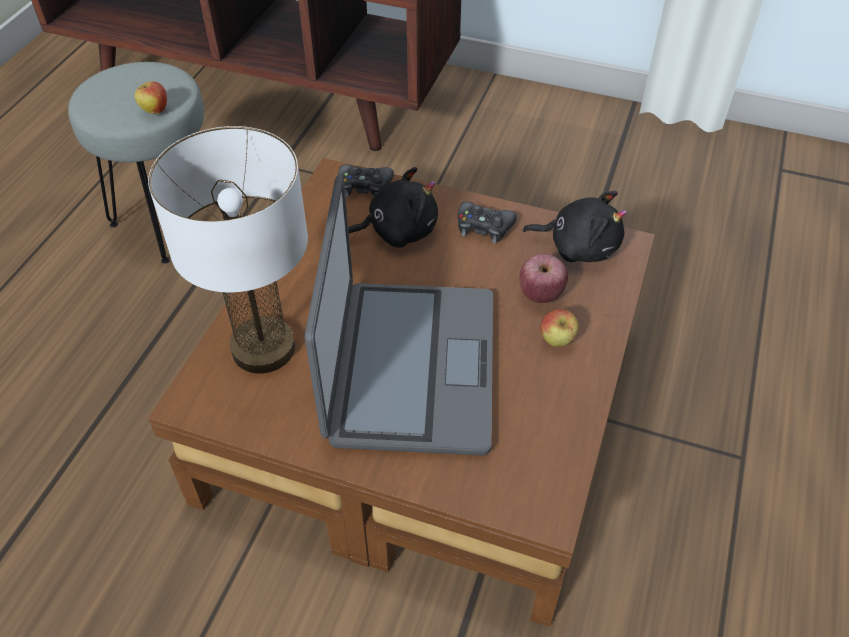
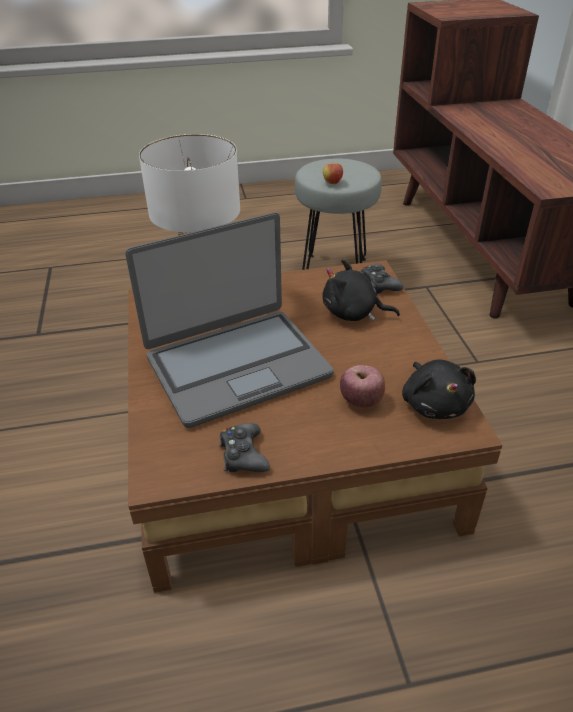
camera: 60 degrees right, 10 degrees down
(397, 231) = (353, 313): black plush toy -> black plush toy turned 150 degrees clockwise
(484, 227) = (400, 348): black game controller -> black game controller (243, 455)
(557, 341) = (321, 427): apple -> none

